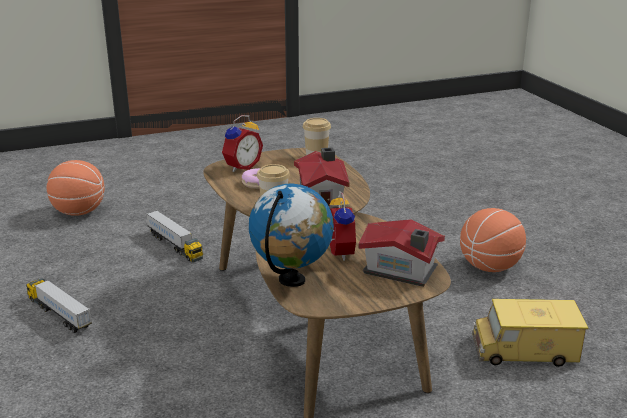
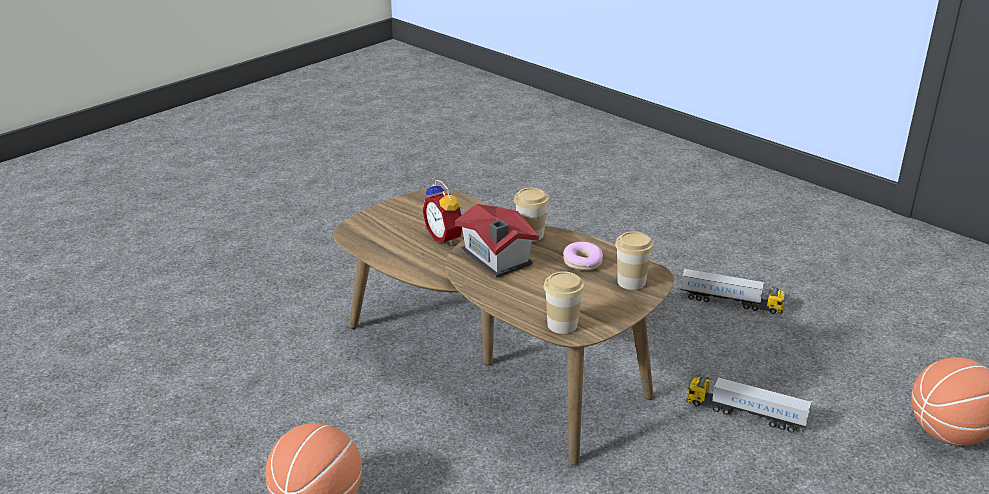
camera: 155 degrees right, 5 degrees up
(241, 167) = (631, 282): alarm clock -> cup
(292, 280) = (464, 206): globe -> none
(401, 271) = (379, 233): toy house -> none
(524, 351) = (266, 387): toy truck -> none

